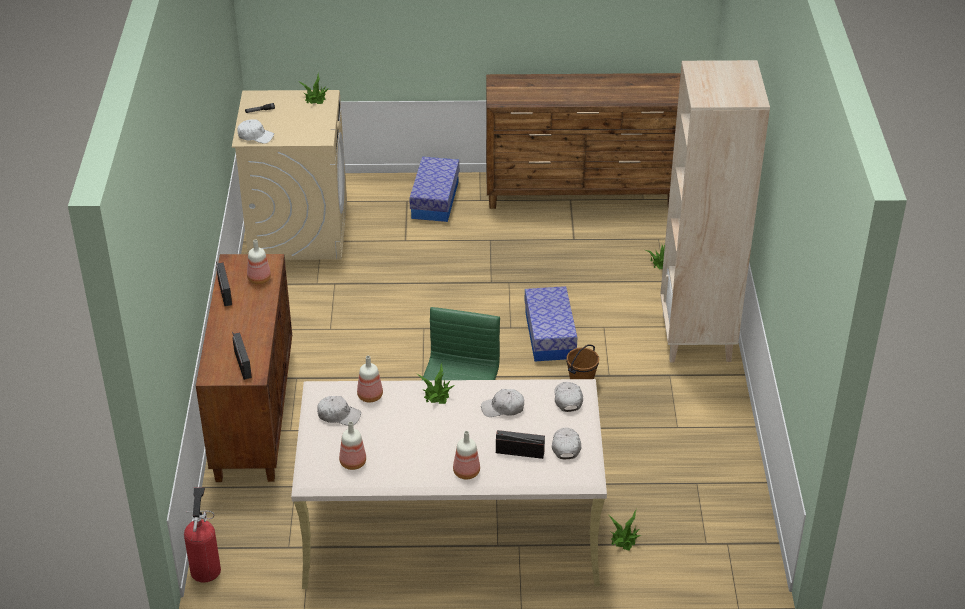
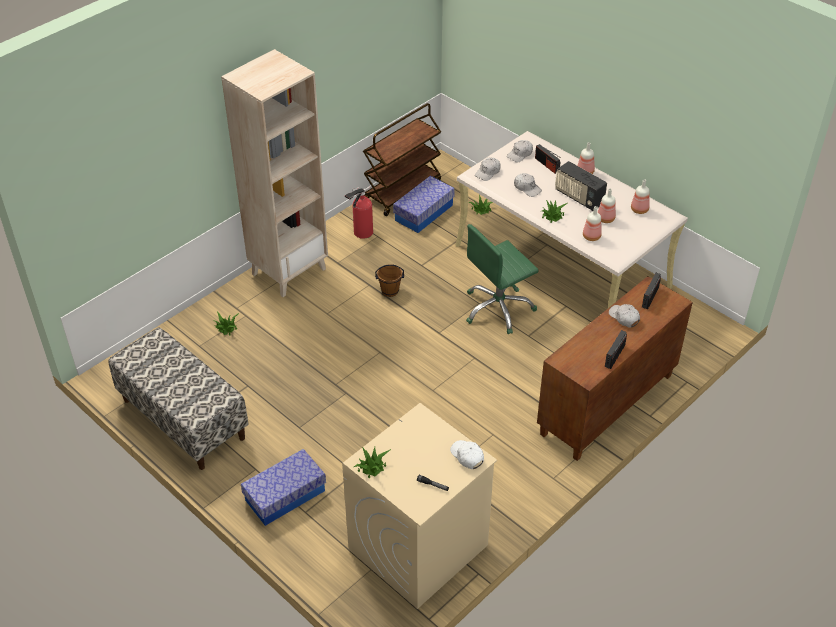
camera: 135 degrees left, 5 degrees up
(206, 568) = (717, 330): fire extinguisher -> fire extinguisher (361, 233)
(258, 279) = (581, 351): bottle -> bottle (606, 219)
(338, 415) = (621, 237): white cap -> white cap (624, 318)
(435, 433) = (578, 197): none -> radio
(549, 335) = (364, 330): storage box -> storage box (424, 212)
(581, 193) = (183, 419): brown dresser -> bench
(737, 497) = (402, 191): none -> brown cart

